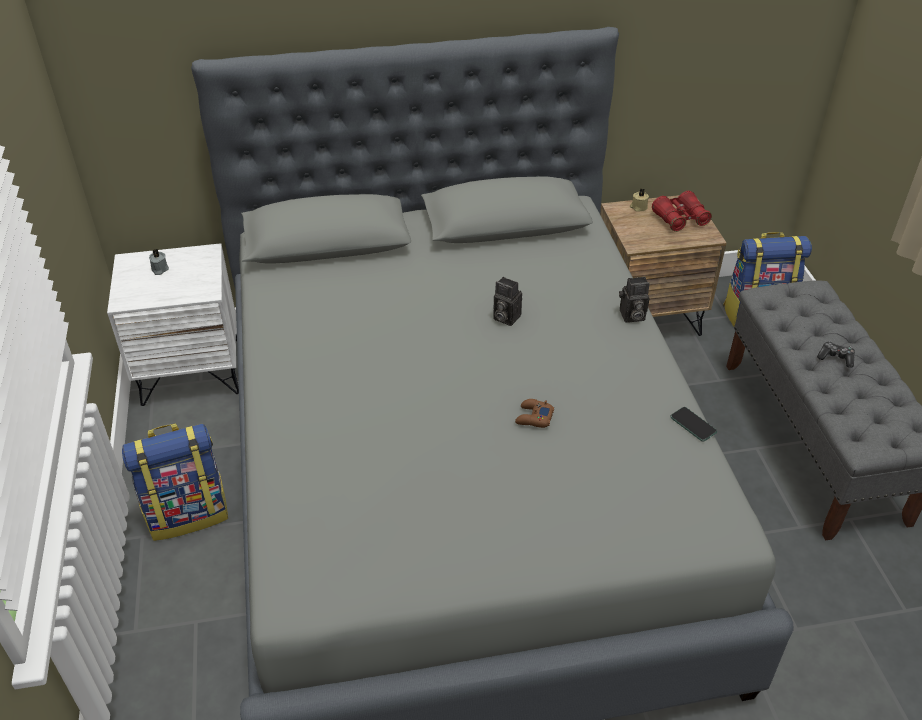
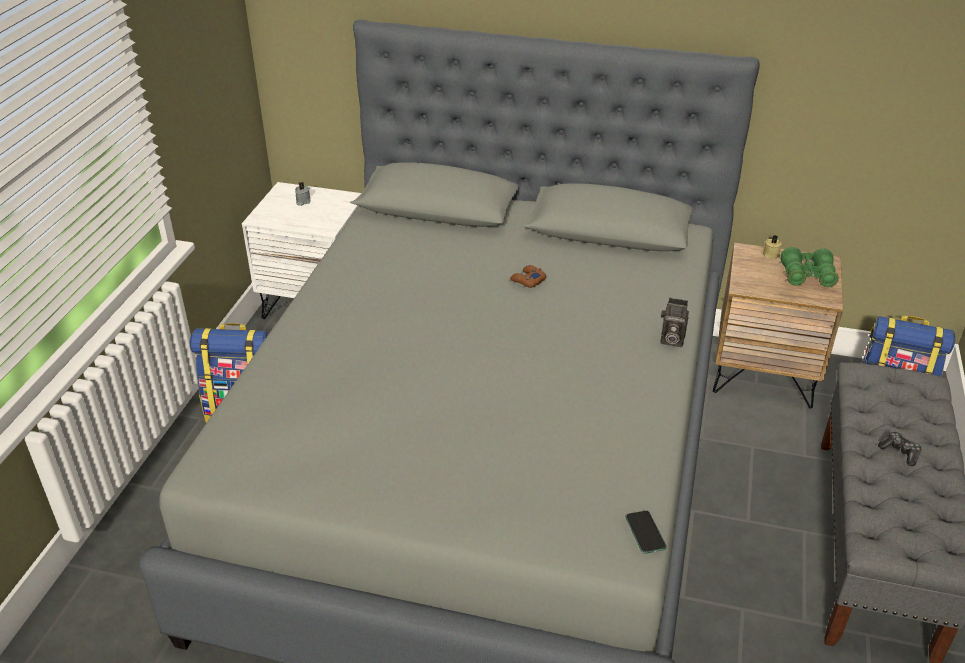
camera: 25 degrees right, 5 degrees down
(505, 317) = (548, 308): camera -> none
(533, 417) = (512, 397): brown game controller -> brown game controller (527, 280)
(680, 219) = (807, 276): red binoculars -> green binoculars
(693, 425) = (661, 450): phone -> phone (645, 532)

